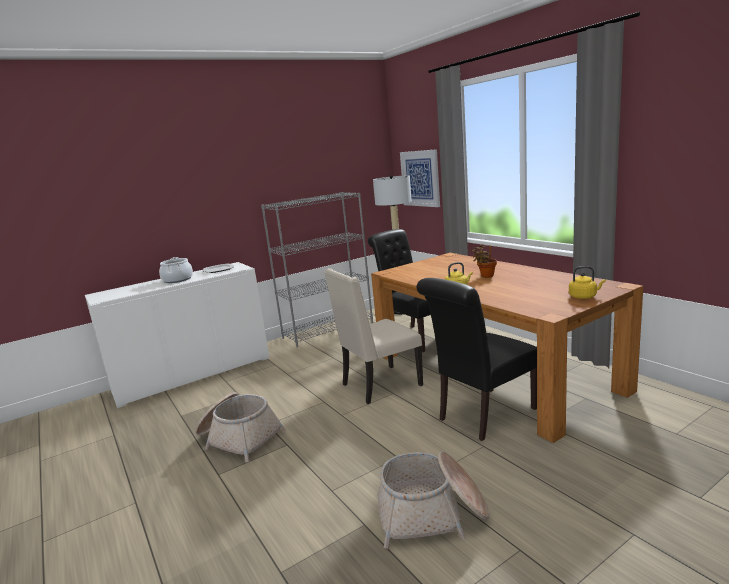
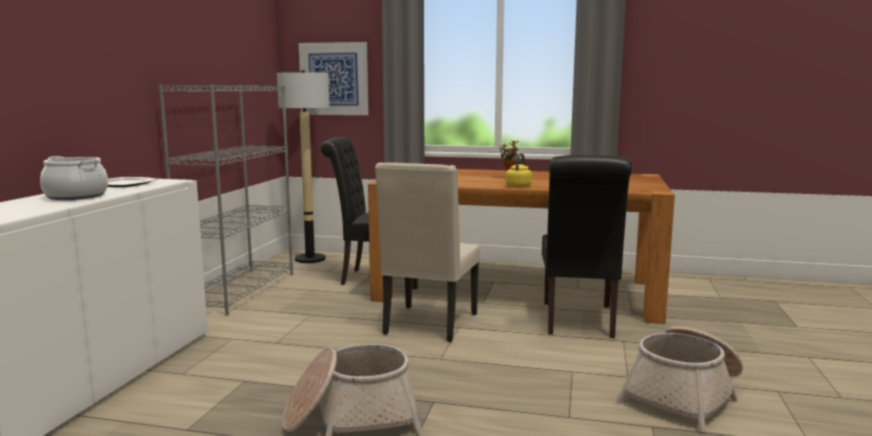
camera: 45 degrees left, 5 degrees down
(584, 296) = (641, 181): yellow kettle -> none

